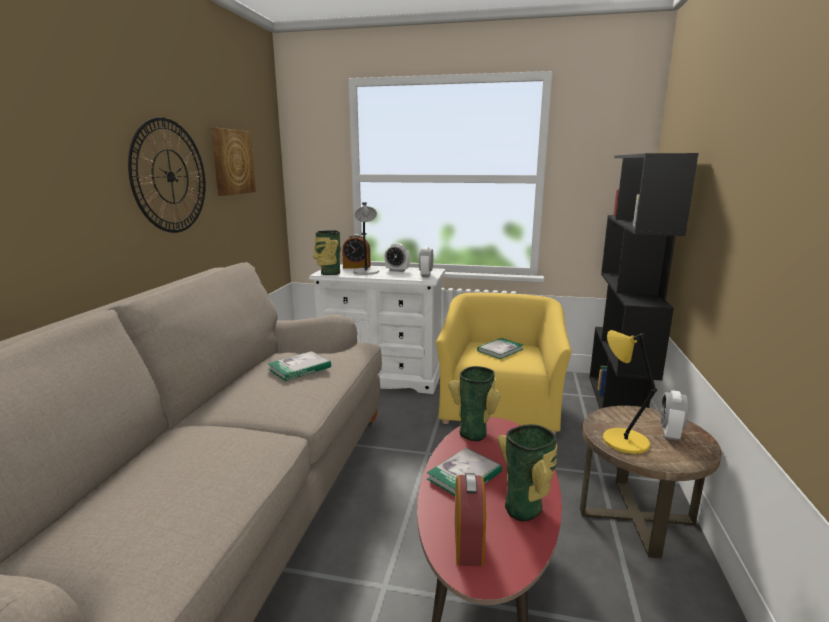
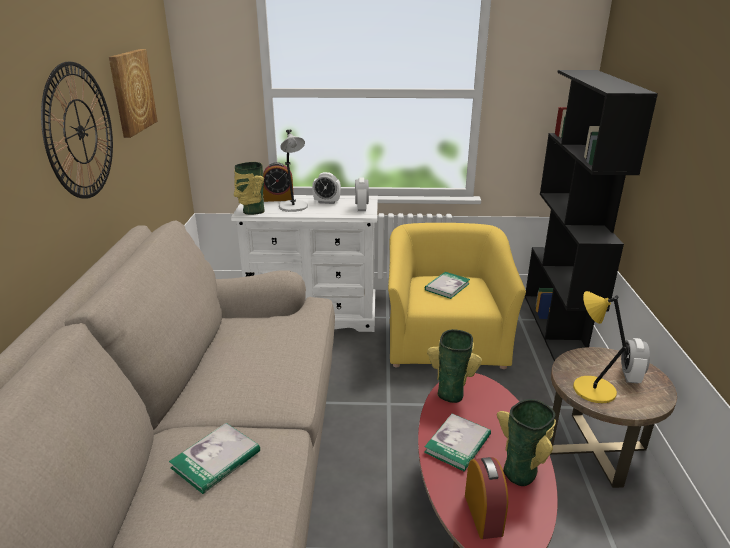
camera: 10 degrees left, 10 degrees up
(299, 368) = (266, 344): book -> book (216, 460)

